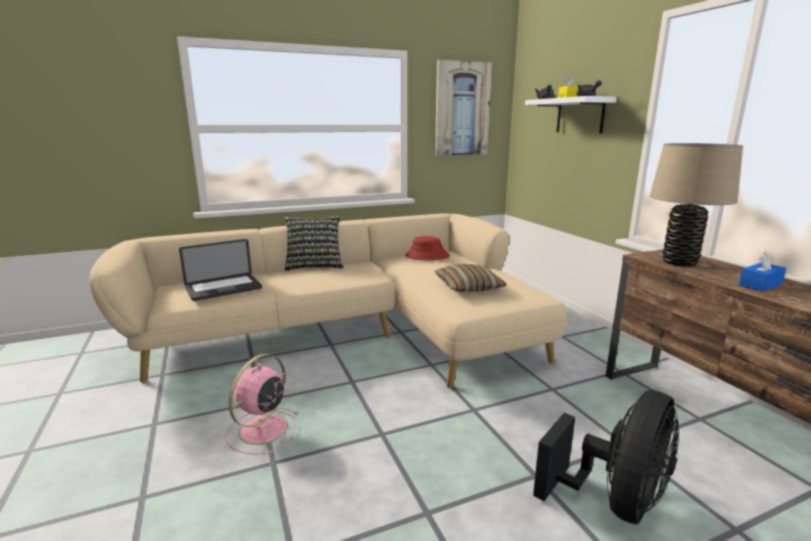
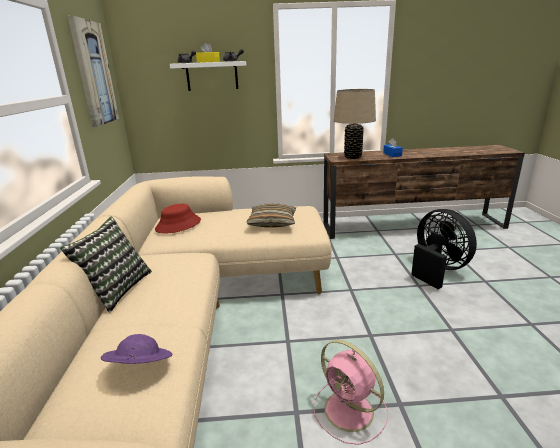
camera: 70 degrees left, 5 degrees up
(224, 289) = (139, 368): laptop -> purple hat

